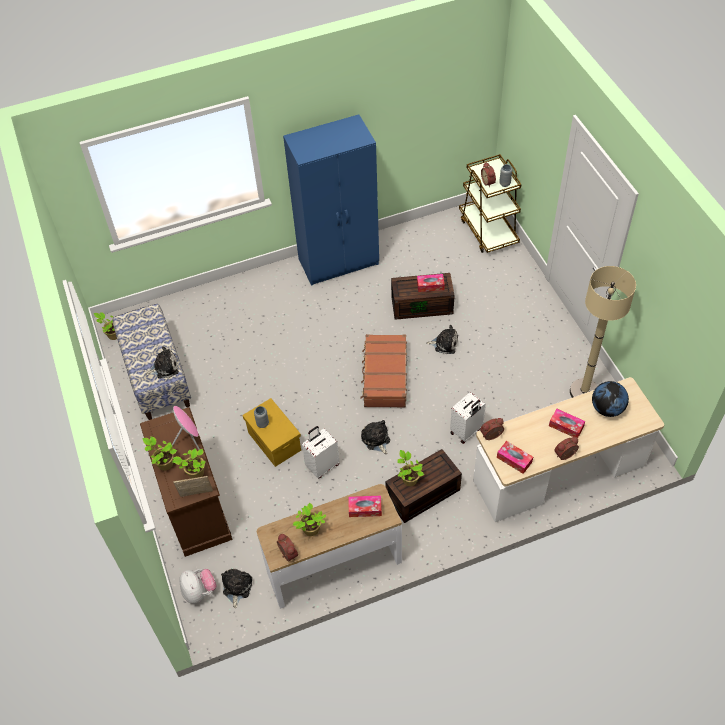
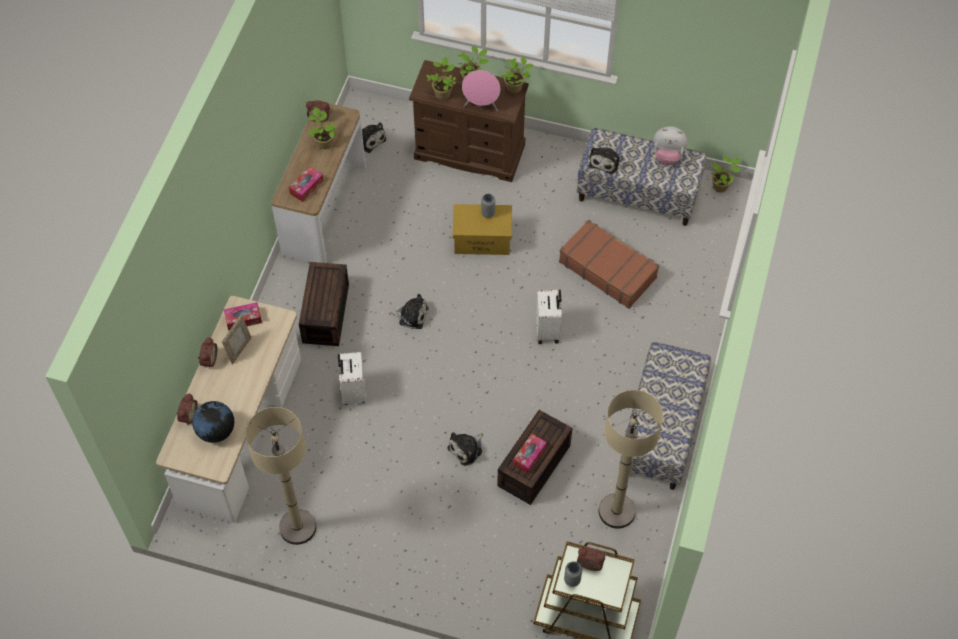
camera: 125 degrees right, 5 degrees up
(196, 495) = (421, 84): picture frame -> picture frame (239, 349)
(199, 591) = (389, 116): plush toy -> plush toy (667, 156)
(322, 465) = (424, 259): white suitcase -> white suitcase (548, 330)
(339, 262) = (661, 430): blue wardrobe -> bench
(384, 376) = (474, 369): brown suitcase -> brown suitcase (608, 269)
(409, 479) = (331, 282): potted plant -> potted plant (515, 87)
(413, 253) = (616, 511): none -> beige floor lamp
(492, 436) = (281, 320): alarm clock -> alarm clock (187, 416)
(566, 426) = (233, 383): tissue box -> none

